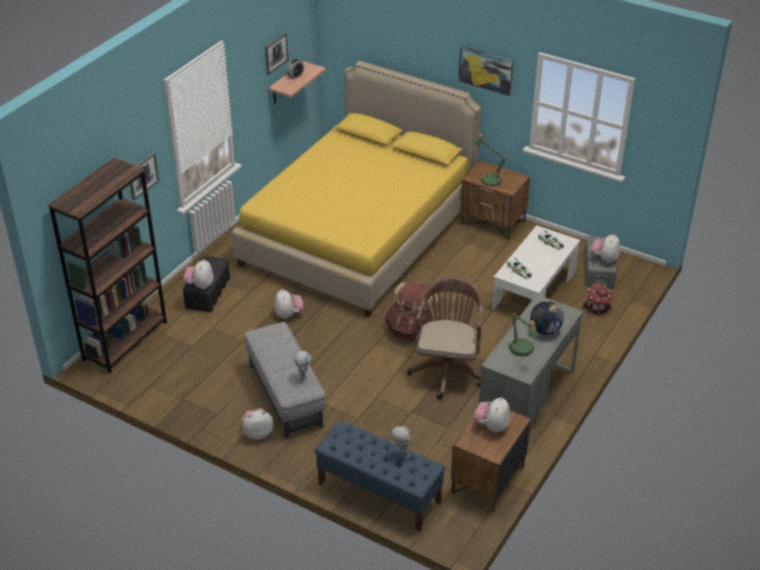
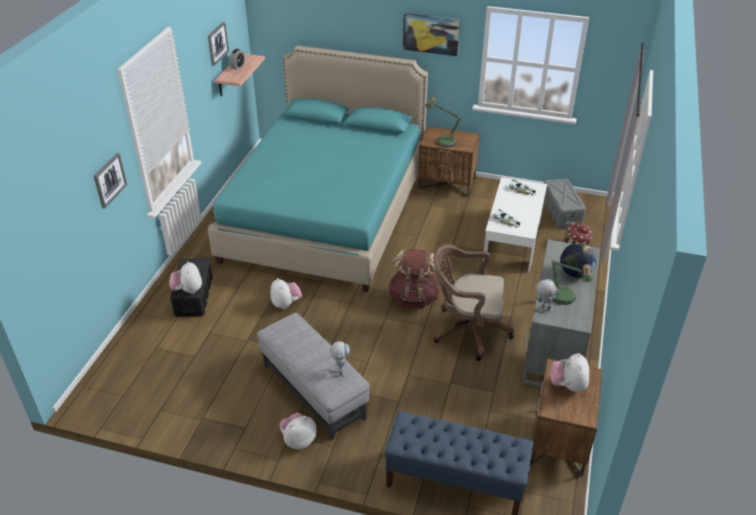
camera: 15 degrees left, 0 degrees up
(125, 341) = (118, 364): brown bookcase -> none
(359, 234) = (326, 213): yellow bed -> turquoise bed
(400, 453) = (482, 437): toy robot -> toy robot (543, 308)
(447, 369) = (467, 331): brown office chair -> brown office chair turned 75 degrees counterclockwise
(604, 259) = (570, 198): plush toy -> none

